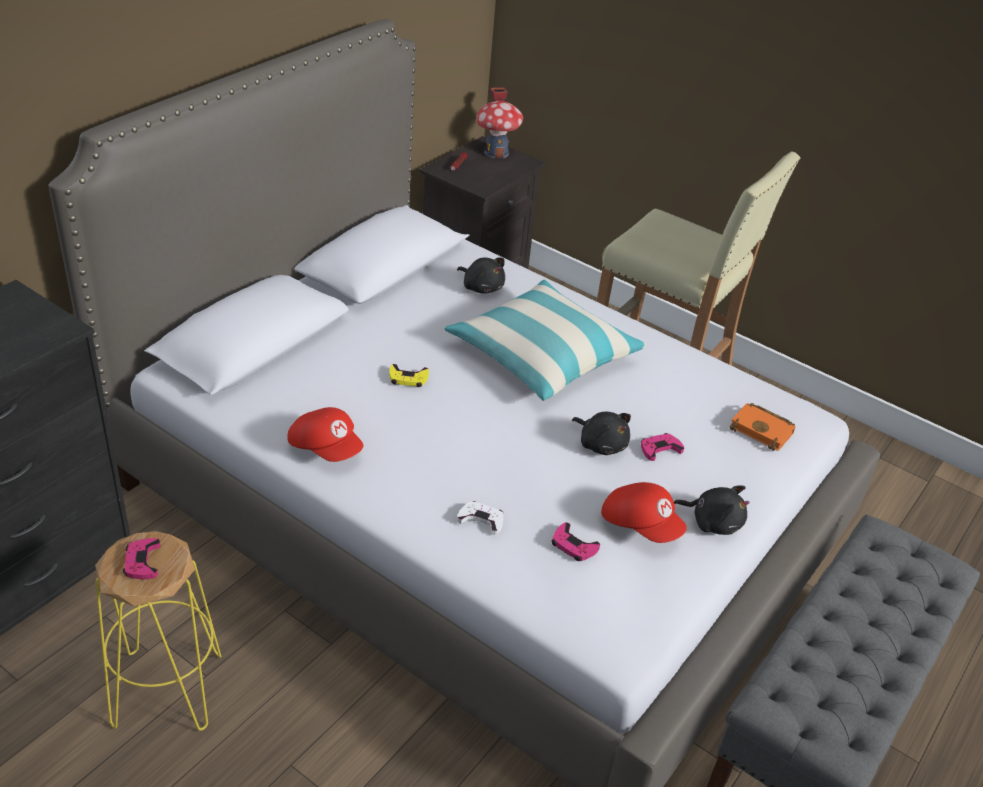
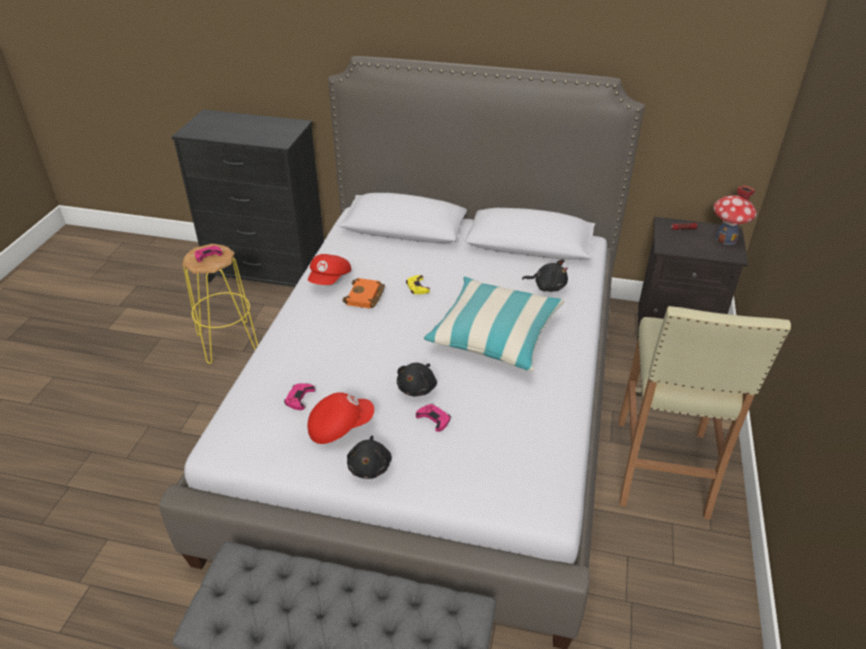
camera: 70 degrees right, 0 degrees up
(481, 287) = (547, 286): black plush toy -> black plush toy turned 90 degrees counterclockwise
(481, 520) = (303, 354): white game controller -> none
(641, 525) = (340, 426): red cap -> red cap turned 135 degrees counterclockwise
(763, 430) = (505, 475): orange book -> orange book (365, 297)

